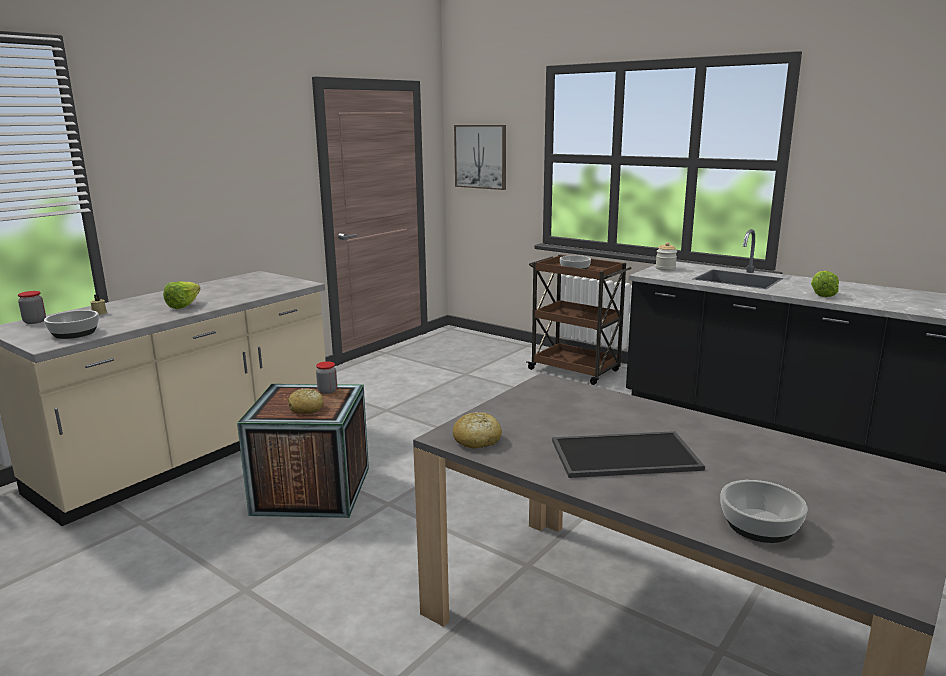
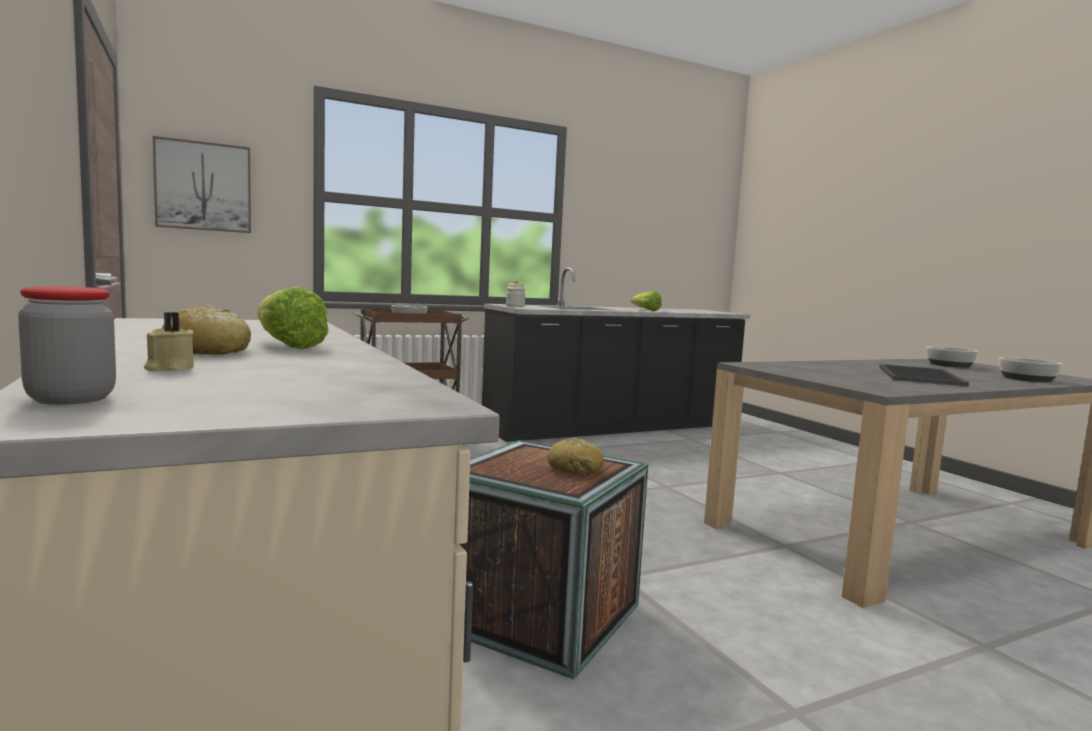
camera: 65 degrees left, 10 degrees down
(74, 333) = (345, 387): bowl -> bowl (949, 365)
(327, 391) = (519, 453): jar -> none
(477, 440) = (891, 388): bread -> bread (207, 352)

